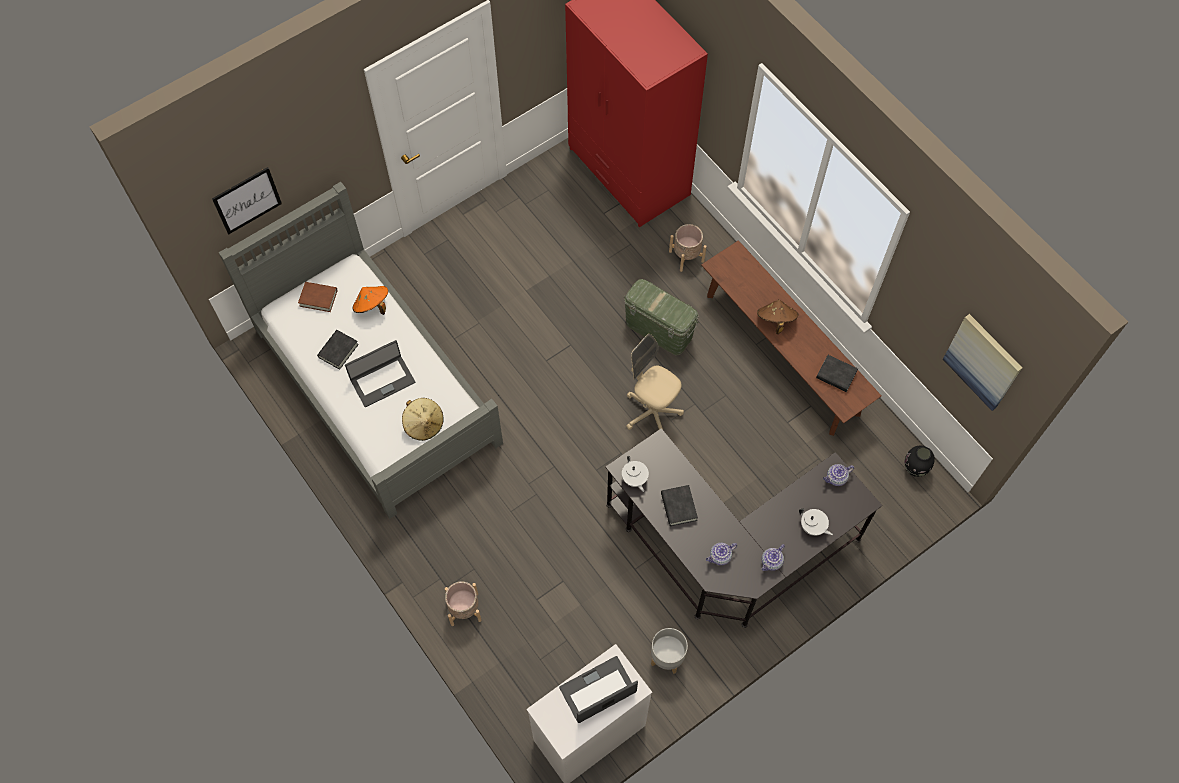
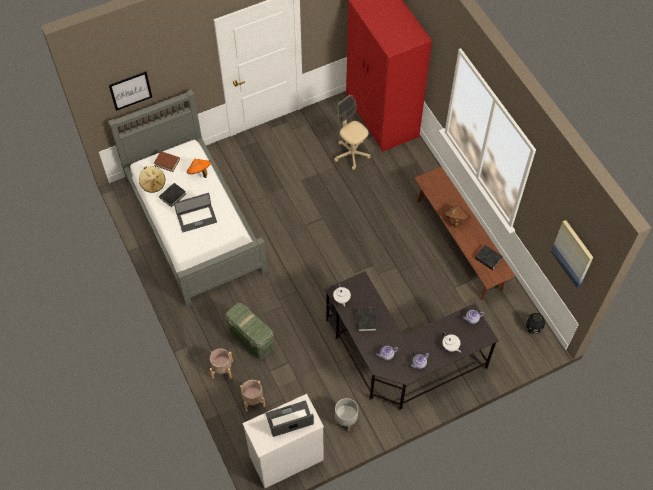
camera: 10 degrees right, 5 degrees down
(424, 424) = (217, 248): beige hat -> beige hat (153, 184)
(652, 412) = (367, 267): beige office chair -> beige office chair (351, 154)
(658, 330) = (381, 217): green storage box -> green storage box (251, 339)
(686, 256) = (408, 174): beige planter -> beige planter (253, 400)

